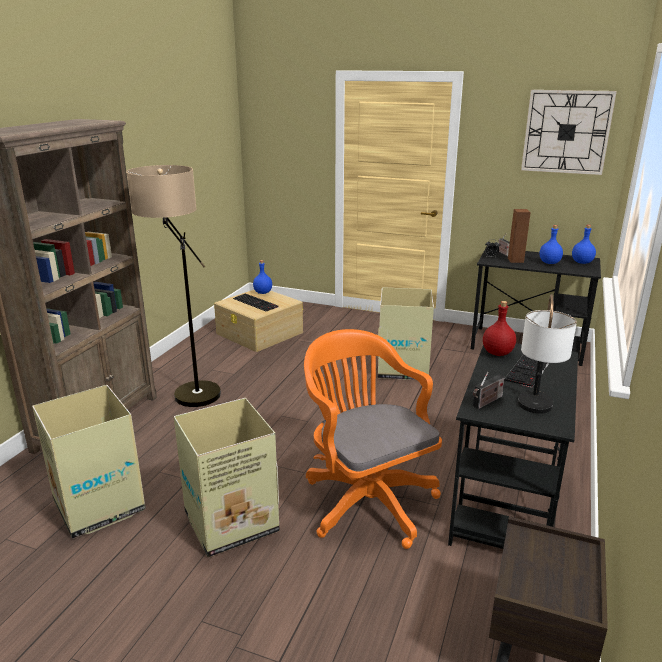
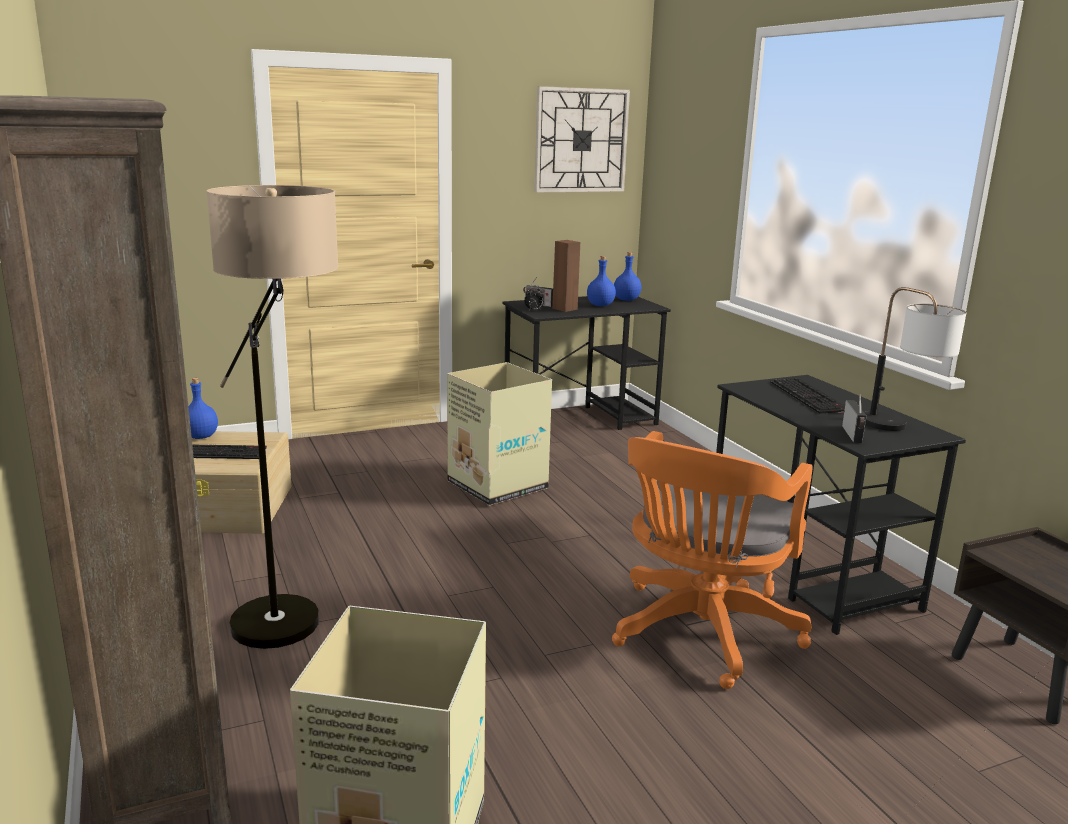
camera: 45 degrees left, 5 degrees down
(229, 522) = (614, 746): cardboard box -> none
(366, 499) = (700, 635): orange office chair -> orange office chair turned 75 degrees counterclockwise
(498, 353) = (759, 393): red bottle -> none

